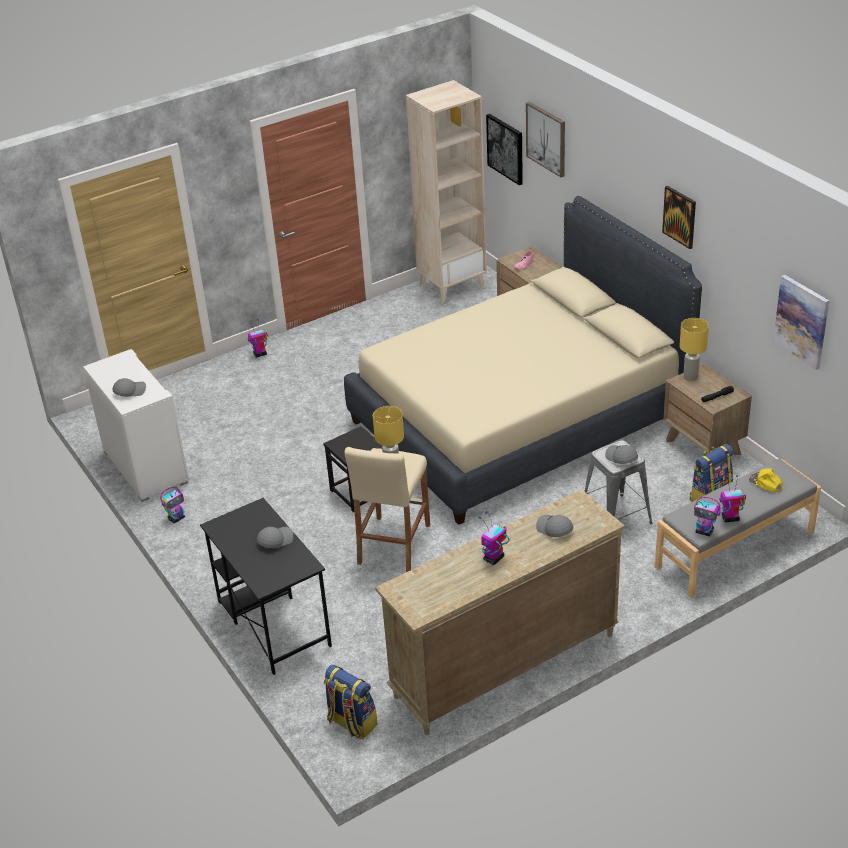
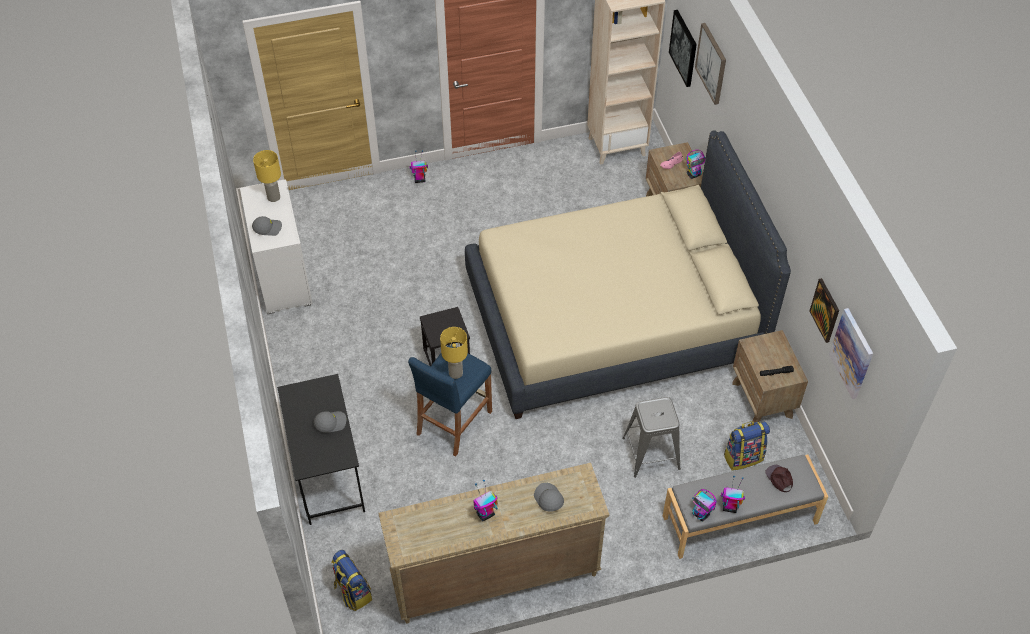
camera: 15 degrees right, 15 degrees up
(177, 518) = (289, 340): toy robot -> toy robot (694, 174)
(393, 544) = (454, 422): beige stool -> blue stool
(621, 458) = (658, 417): grey cap -> none
(680, 216) = (788, 202): picture -> picture (825, 310)
(690, 377) = (762, 342): yellow table lamp -> yellow table lamp (273, 197)
(766, 483) = (779, 479): yellow cap -> brown cap

